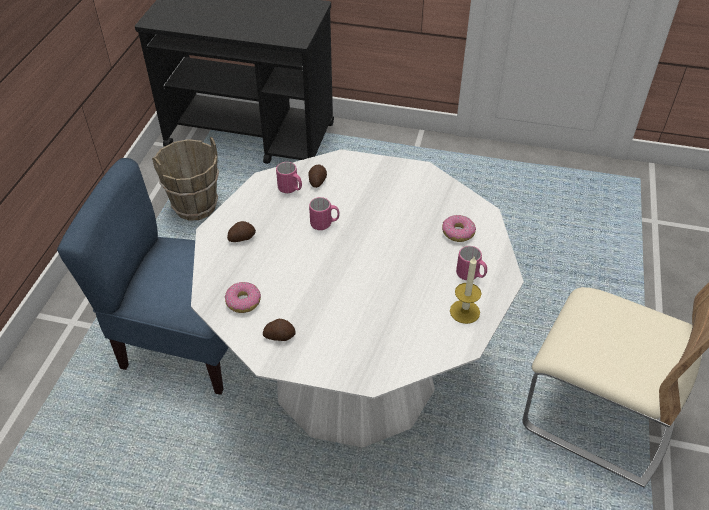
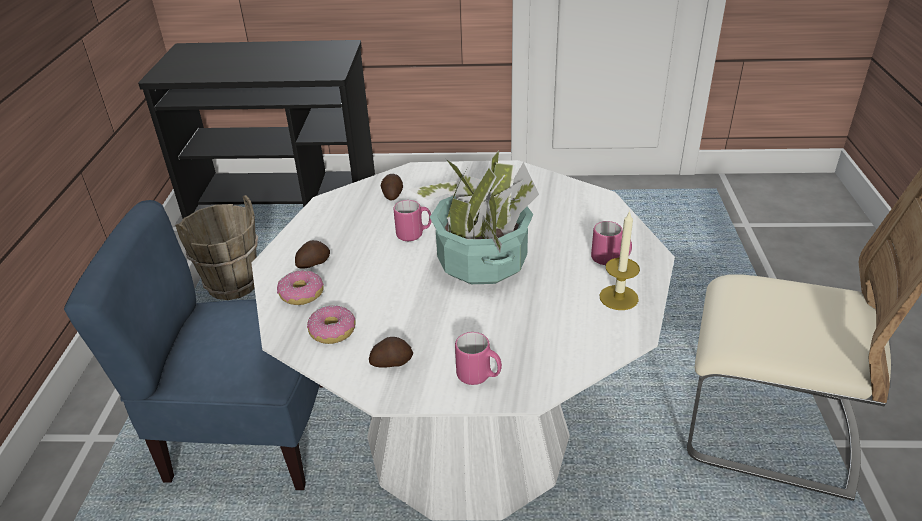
camera: 10 degrees left, 10 degrees down
(291, 189) = (362, 206): pink mug -> pink mug (479, 376)
(370, 259) = (482, 261): none -> potted plant
(458, 233) = (577, 220): donut -> donut (301, 294)

